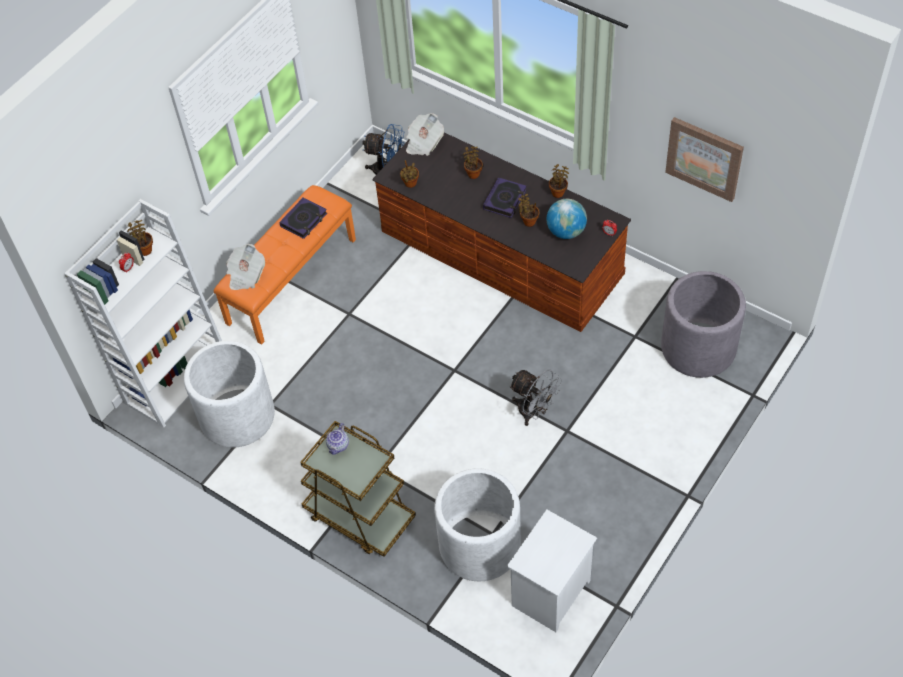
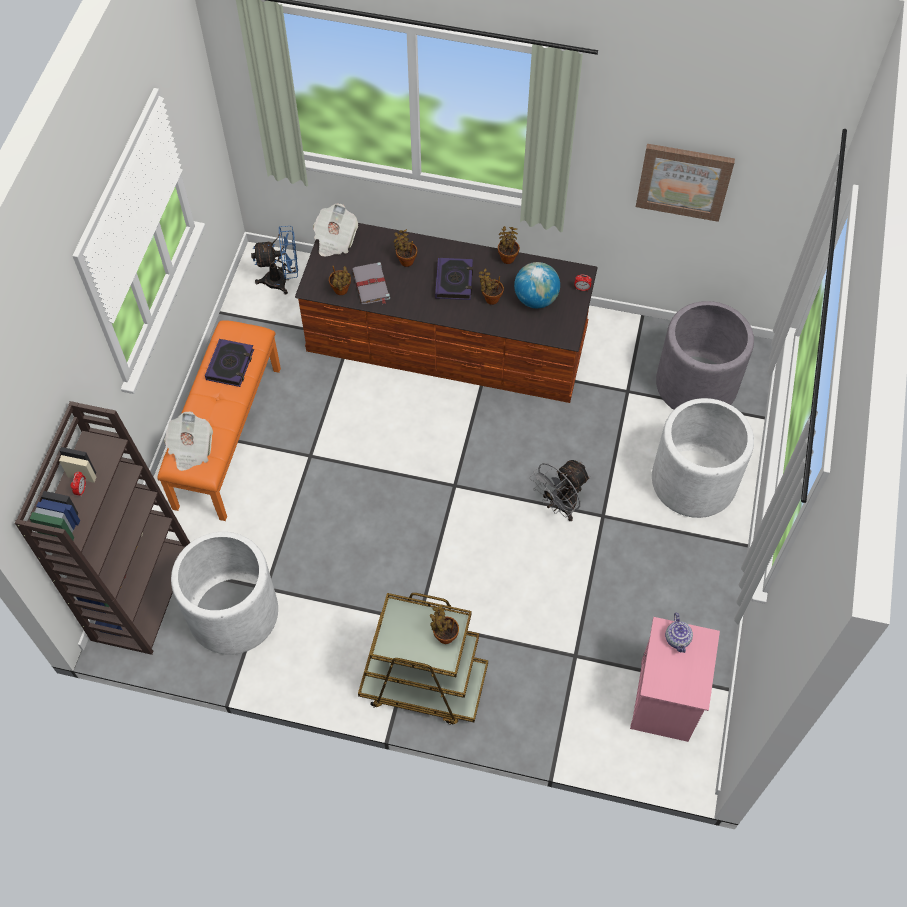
camera: 25 degrees left, 5 degrees up
(145, 249) = (91, 460): potted plant -> potted plant (444, 635)
(176, 378) = (141, 591): white bookcase -> brown bookcase
(338, 446) = (402, 621): teapot -> teapot (677, 639)
(436, 186) = (371, 285): none -> grey book
(479, 545) = (567, 672): white planter -> white planter (693, 481)
(533, 412) = (559, 506): grey fan -> grey fan turned 120 degrees clockwise
(551, 595) = (665, 702): white nightstand -> pink nightstand

